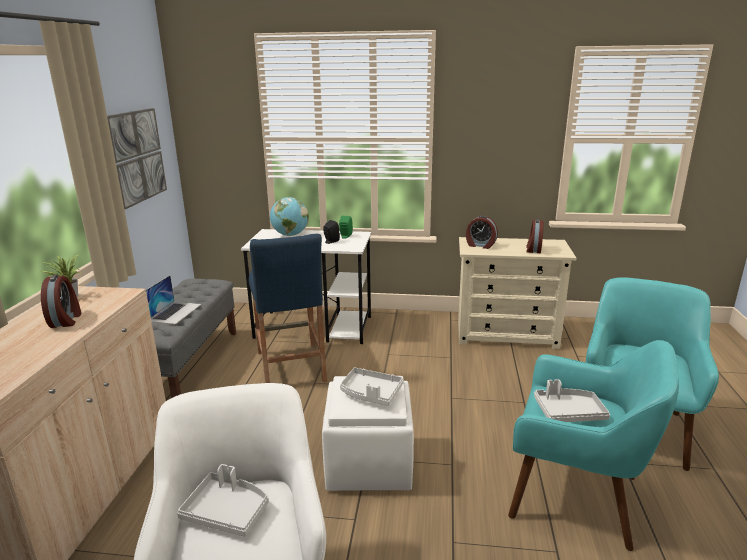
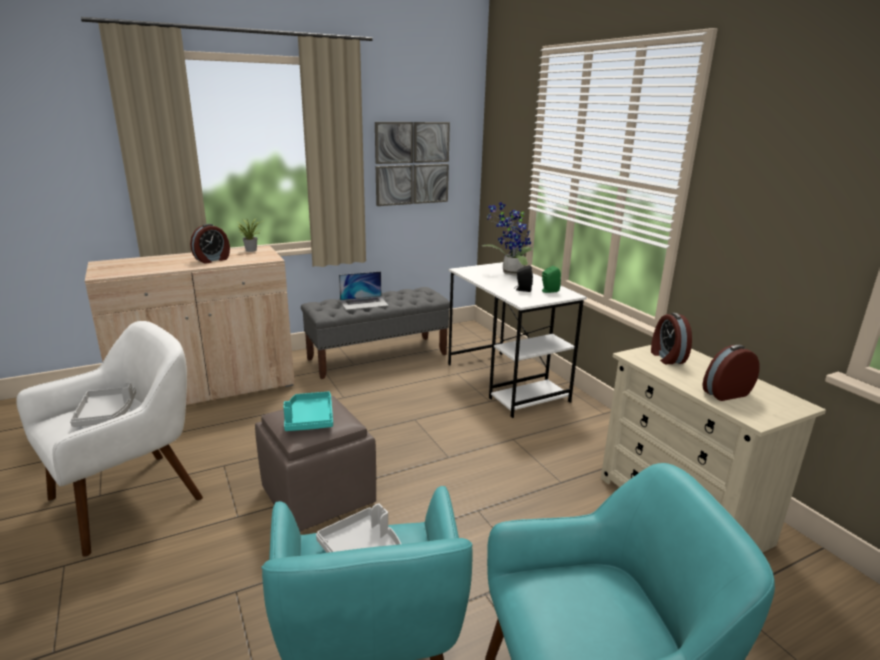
camera: 55 degrees right, 0 degrees up
(290, 235) = (510, 273): globe -> potted plant
(291, 366) = (427, 398): blue stool -> none
(368, 463) = (318, 495): white ottoman -> brown ottoman
(371, 393) = (309, 419): grey tray -> turquoise tray

